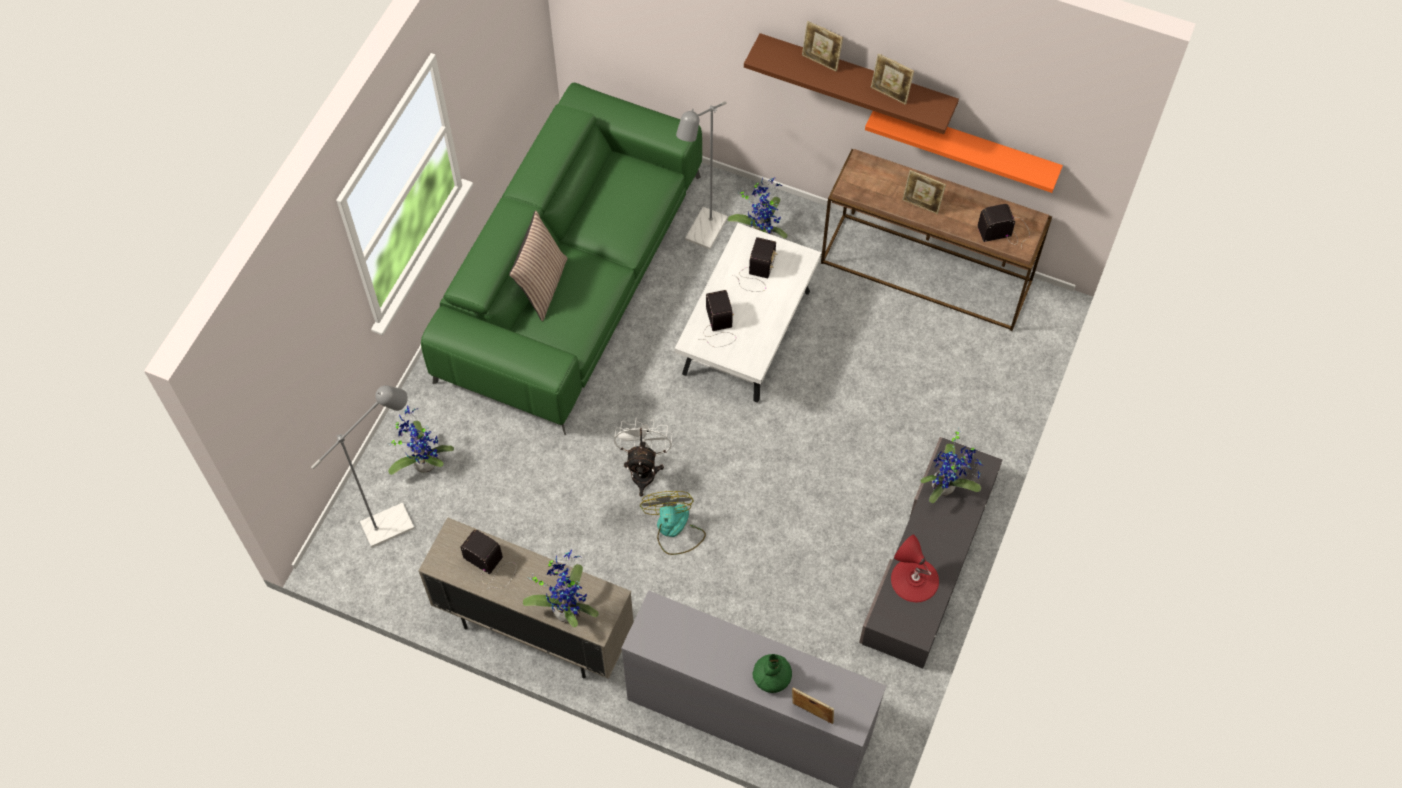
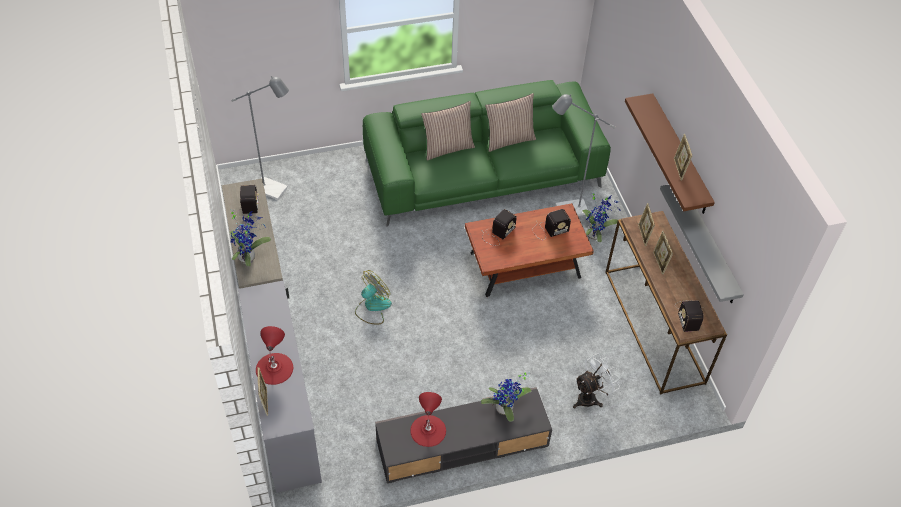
camera: 50 degrees right, 10 degrees down
(423, 461) = (318, 180): potted plant -> none
(586, 214) = (509, 139): none -> pillow
(643, 469) = (397, 271): white fan -> white fan (590, 397)
(747, 334) = (525, 266): white coffee table -> brown coffee table
(772, 677) = (274, 368): green vase -> red table lamp
(820, 62) = (664, 128): picture frame -> picture frame (643, 235)
(966, 145) = (708, 244): orange shelf -> grey shelf
(1005, 231) = (688, 314): radio -> radio turned 135 degrees counterclockwise

